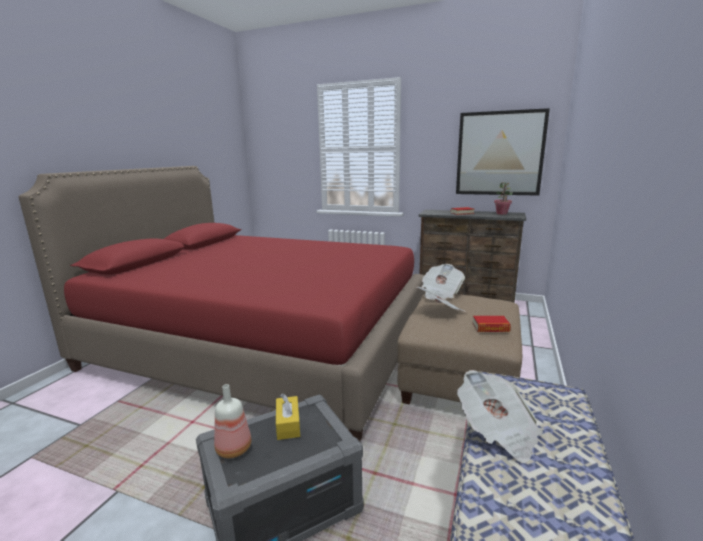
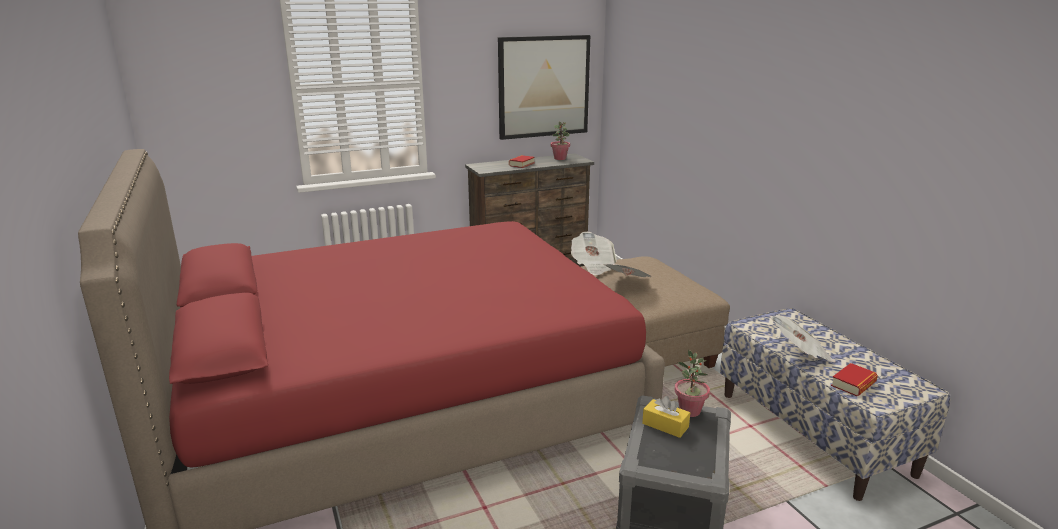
camera: 45 degrees left, 5 degrees up
(235, 449) = (667, 460): bottle -> none
(327, 426) = (689, 411): none -> potted plant
(490, 327) = (683, 285): book -> book (853, 384)

